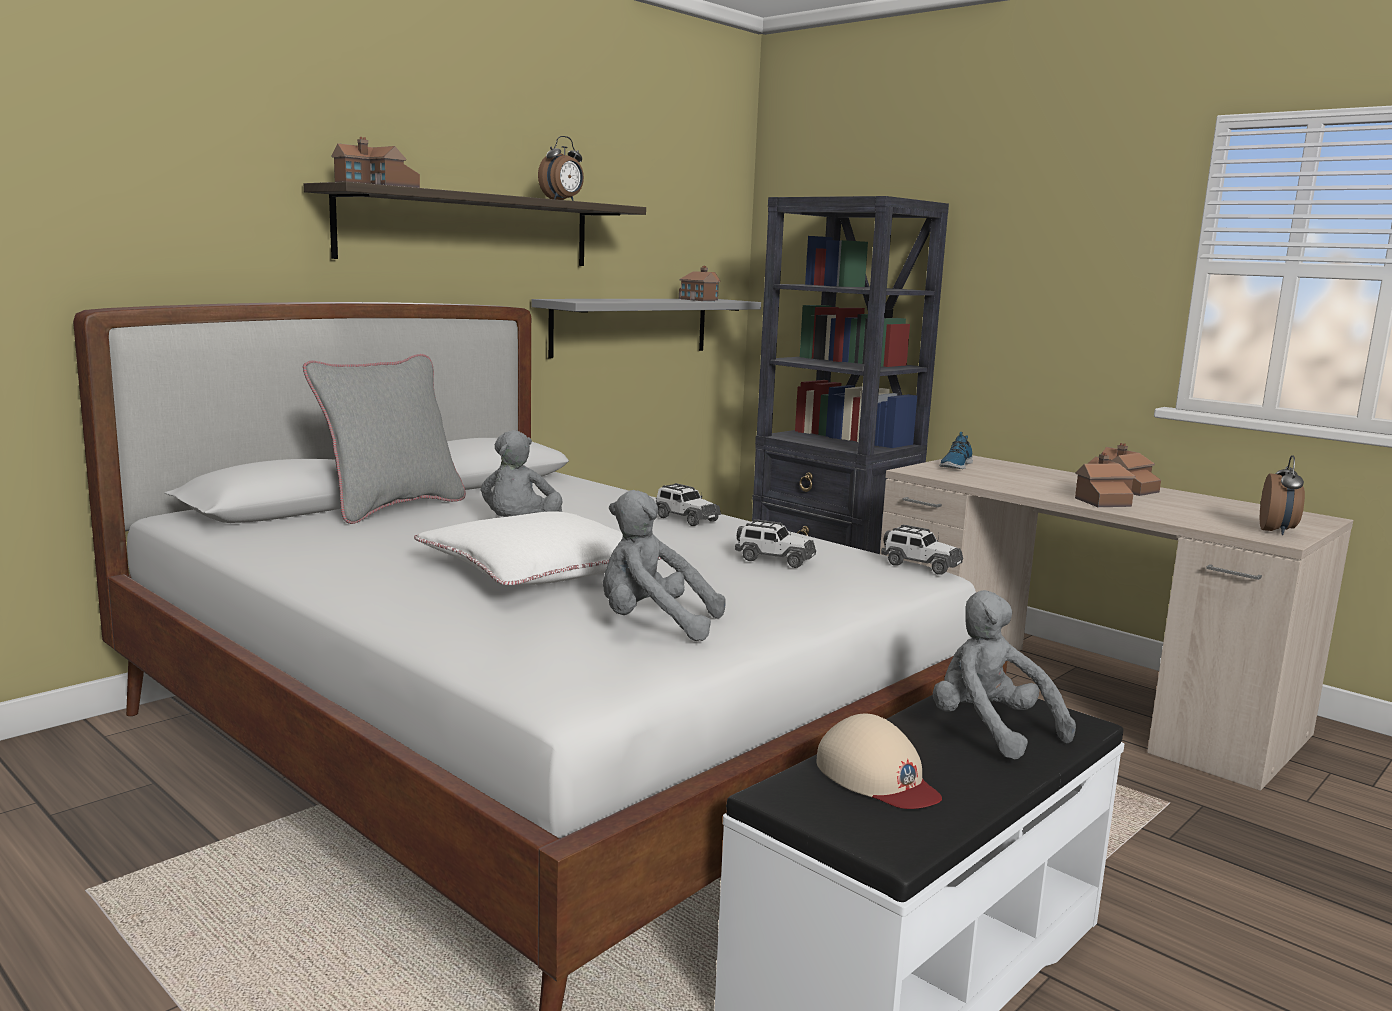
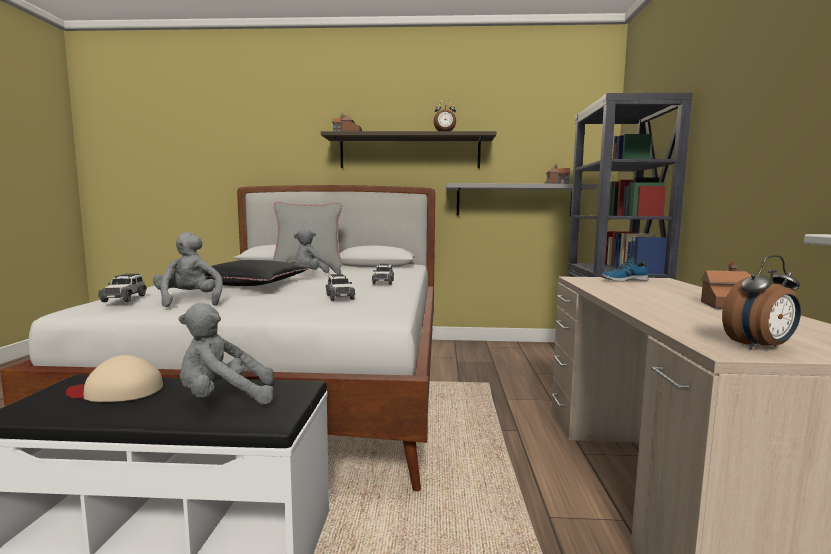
camera: 50 degrees right, 5 degrees down
(541, 569) = (249, 283): white pillow -> black pillow
(877, 777) = (116, 391): beige cap -> beige cap turned 75 degrees clockwise
(920, 565) = (395, 312): toy car -> toy car (124, 298)
(989, 730) = (224, 400): grey plush toy -> grey plush toy turned 120 degrees counterclockwise
(1100, 499) = (656, 304): toy house -> none

